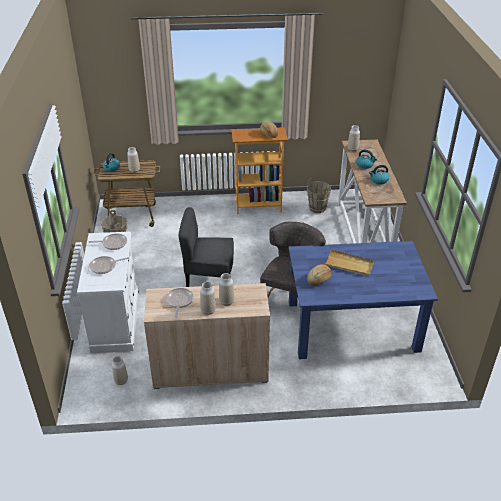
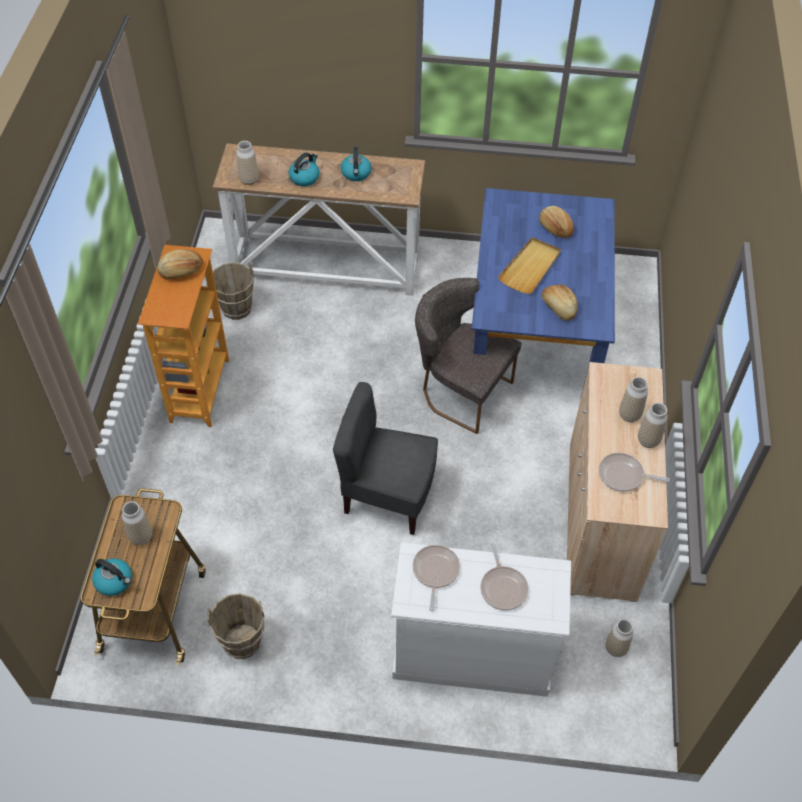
camera: 80 degrees left, 15 degrees up
(209, 278) = (388, 495): grey chair -> grey chair turned 90 degrees clockwise
(391, 272) = (555, 228): none -> bread

